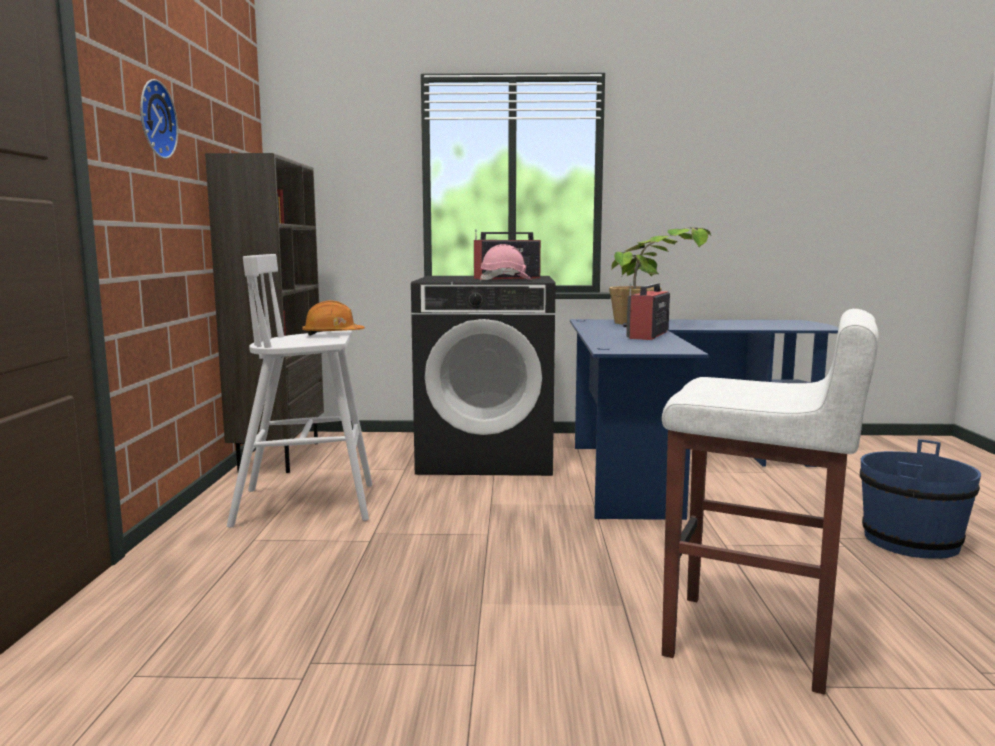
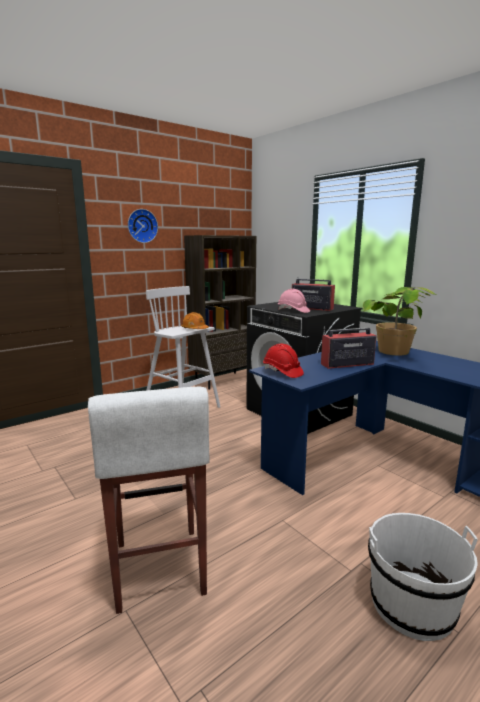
camera: 50 degrees right, 5 degrees up
(635, 348) = (282, 372): none -> red hard hat
(910, 541) = (412, 604): blue bucket -> white bucket

